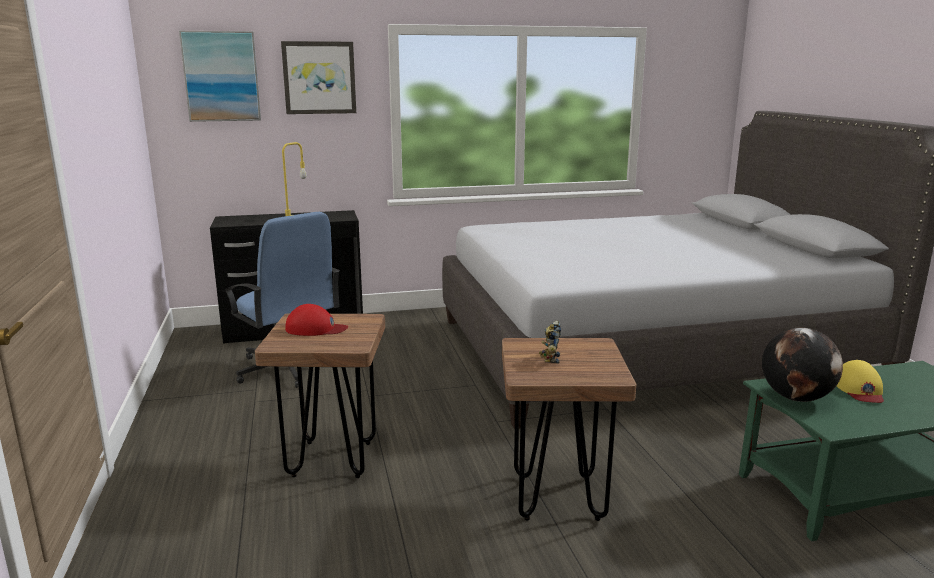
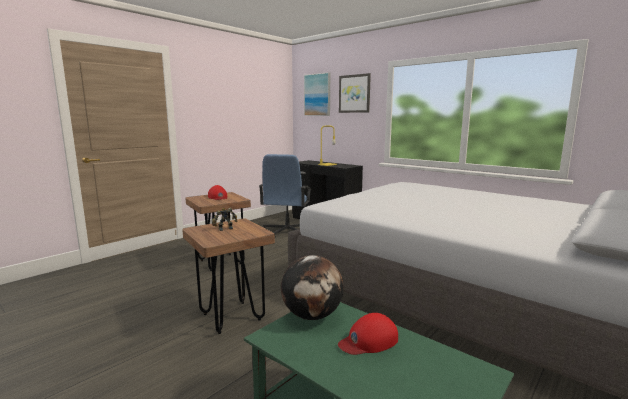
camera: 55 degrees right, 5 degrees down
(859, 389) = (368, 340): yellow cap -> red cap

